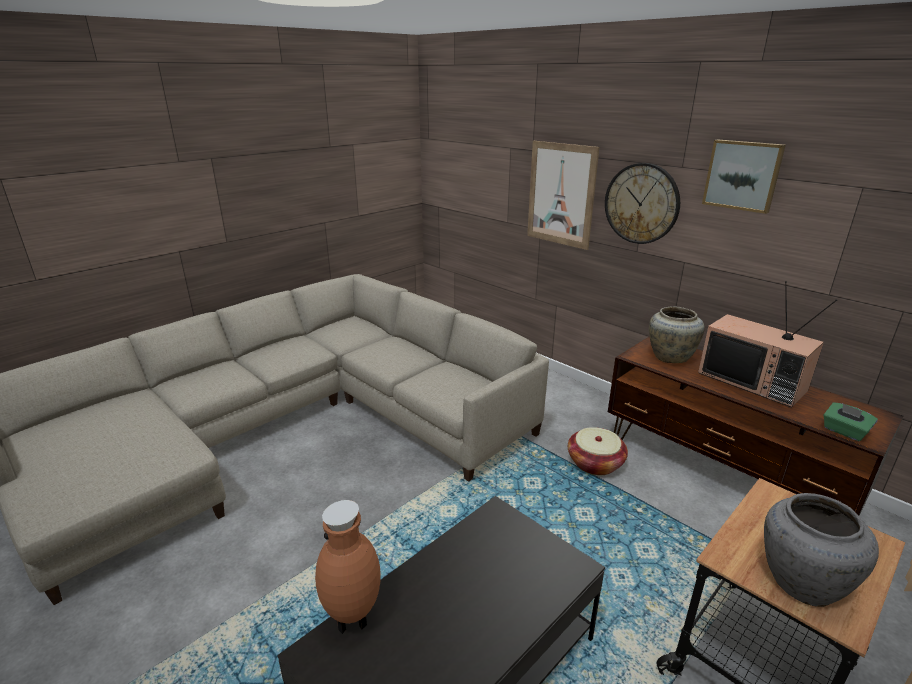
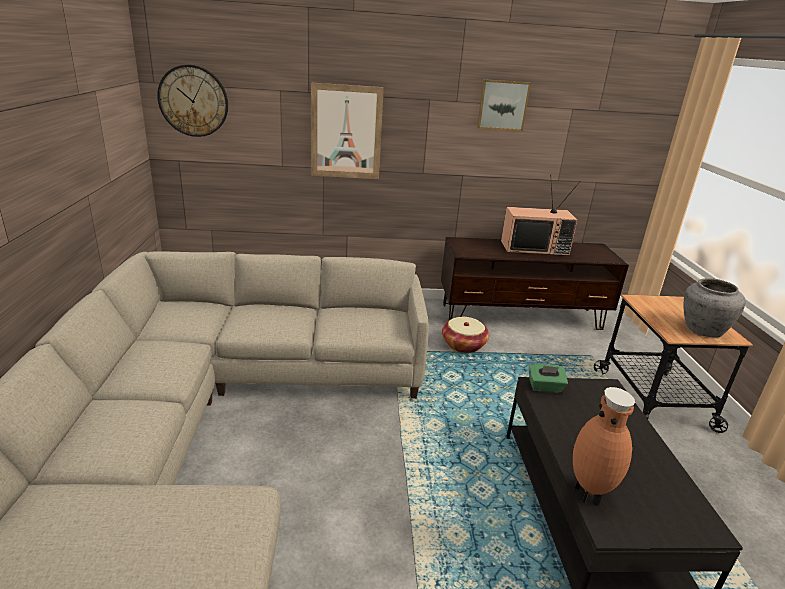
camera: 50 degrees left, 0 degrees up
(641, 203) = (426, 133): wall clock -> wall clock (193, 101)
(670, 357) = (479, 247): beige vase -> none
(844, 431) = (602, 259): green tissue box -> green tissue box (545, 387)

